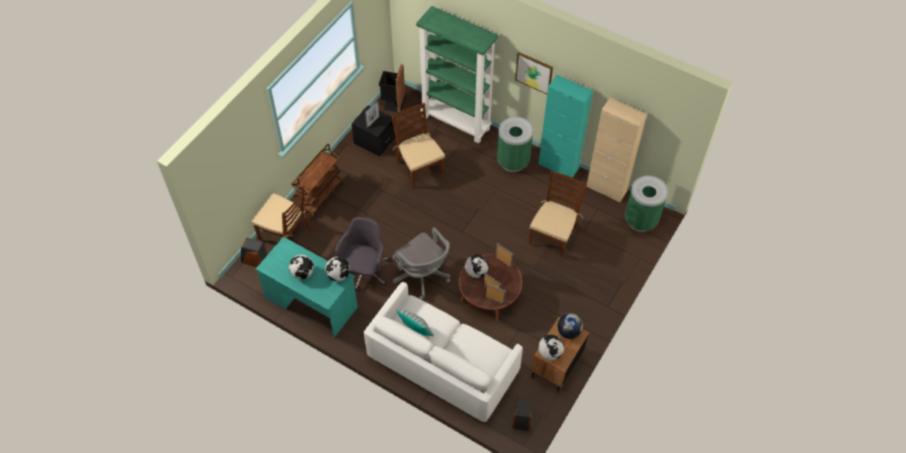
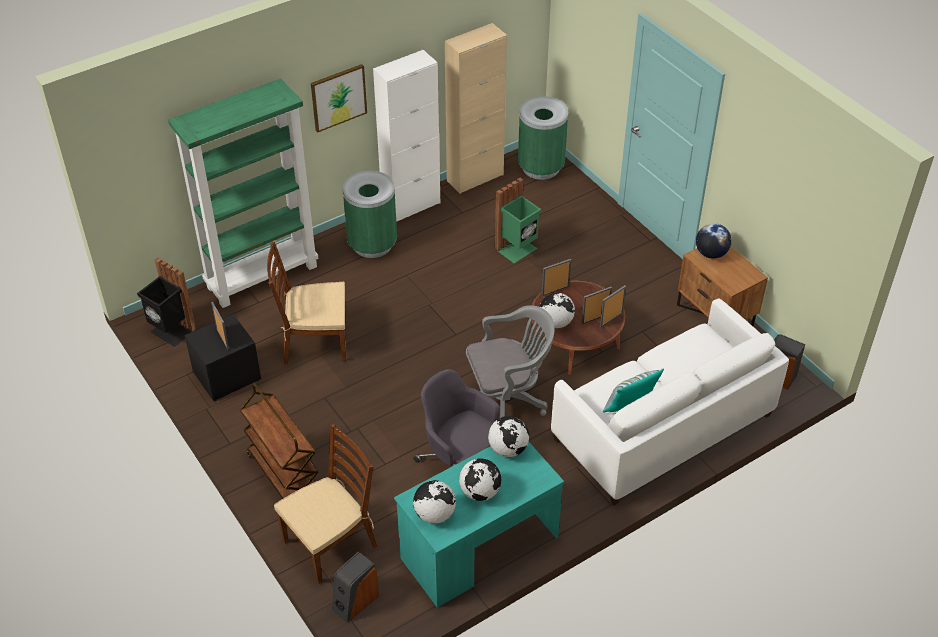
camera: 65 degrees left, 10 degrees down
(550, 353) = (734, 281): globe -> globe (434, 514)
(553, 236) = (517, 249): brown chair -> green trash can
(558, 166) = (411, 206): turquoise cabinet -> white cabinet

